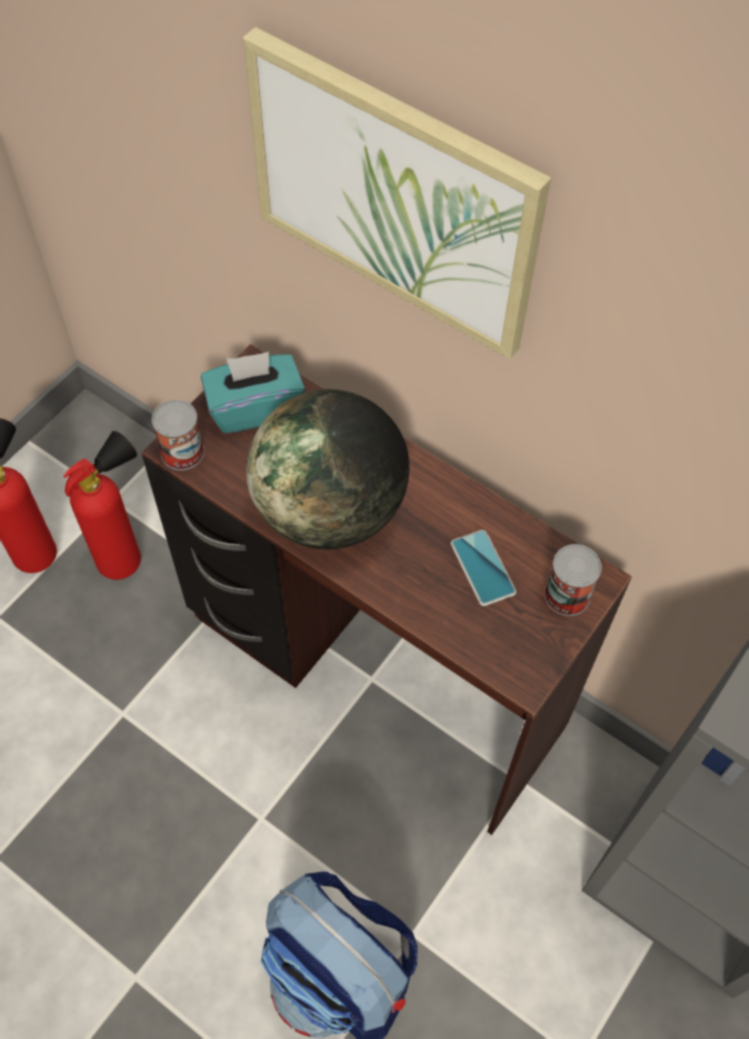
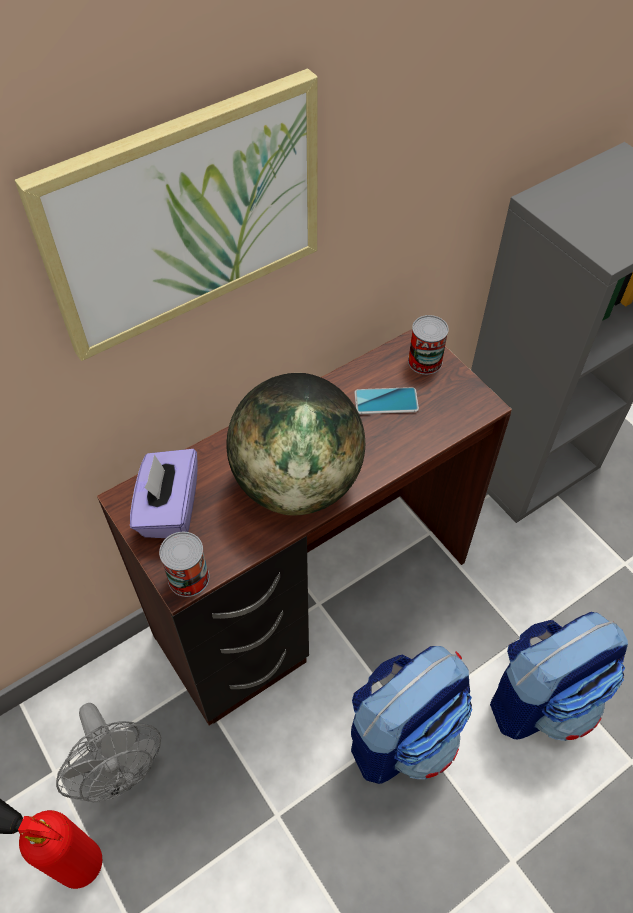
camera: 70 degrees left, 5 degrees down
(127, 556) = (122, 772): fire extinguisher -> grey fan
(245, 818) = (403, 733): none -> backpack
(255, 408) = (169, 509): turquoise tissue box -> purple tissue box

